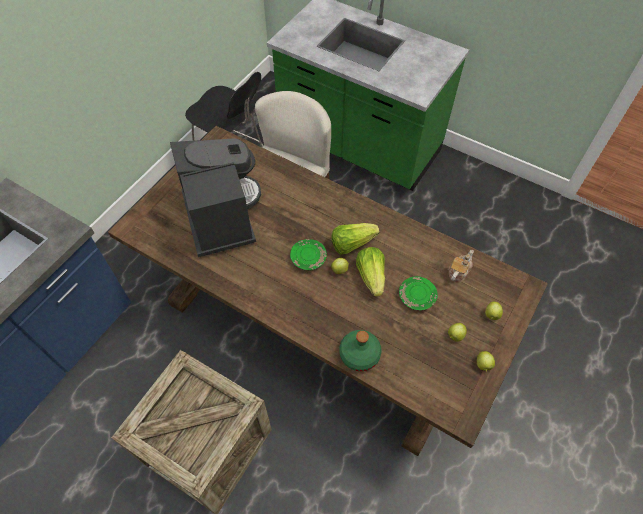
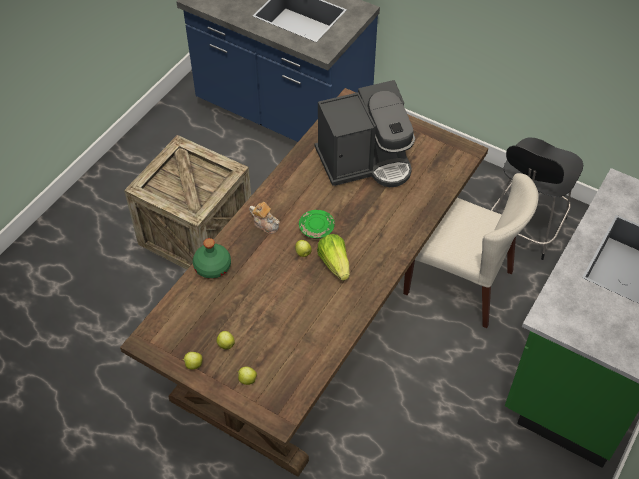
camera: 90 degrees right, 5 degrees down
(371, 276) = (295, 278): lettuce -> none
(417, 297) = (270, 315): green plate -> none
(458, 271) = (300, 355): teapot -> teapot (266, 224)

